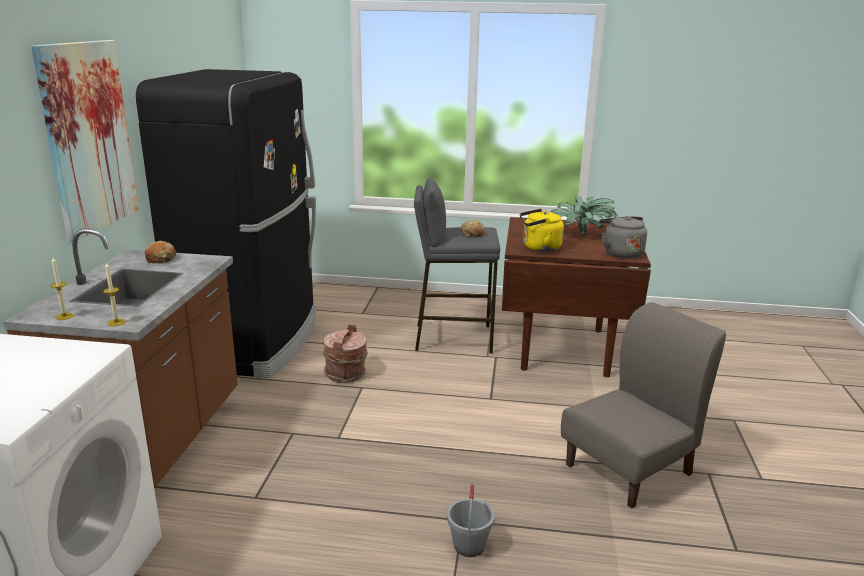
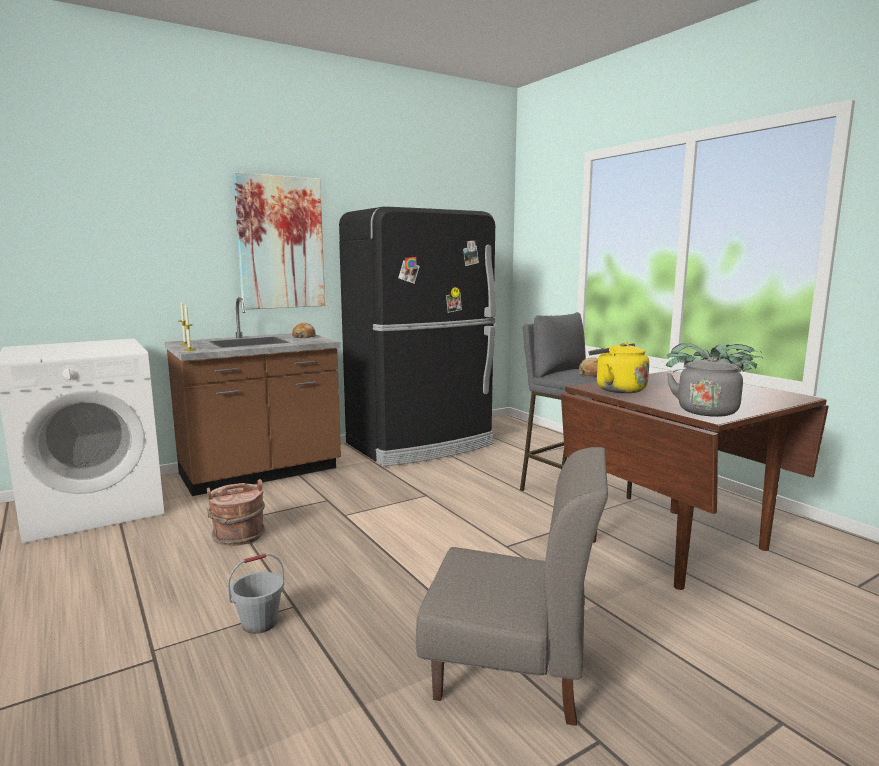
camera: 50 degrees right, 10 degrees down
(346, 374) = (434, 483): brown bucket -> brown bucket (238, 536)

